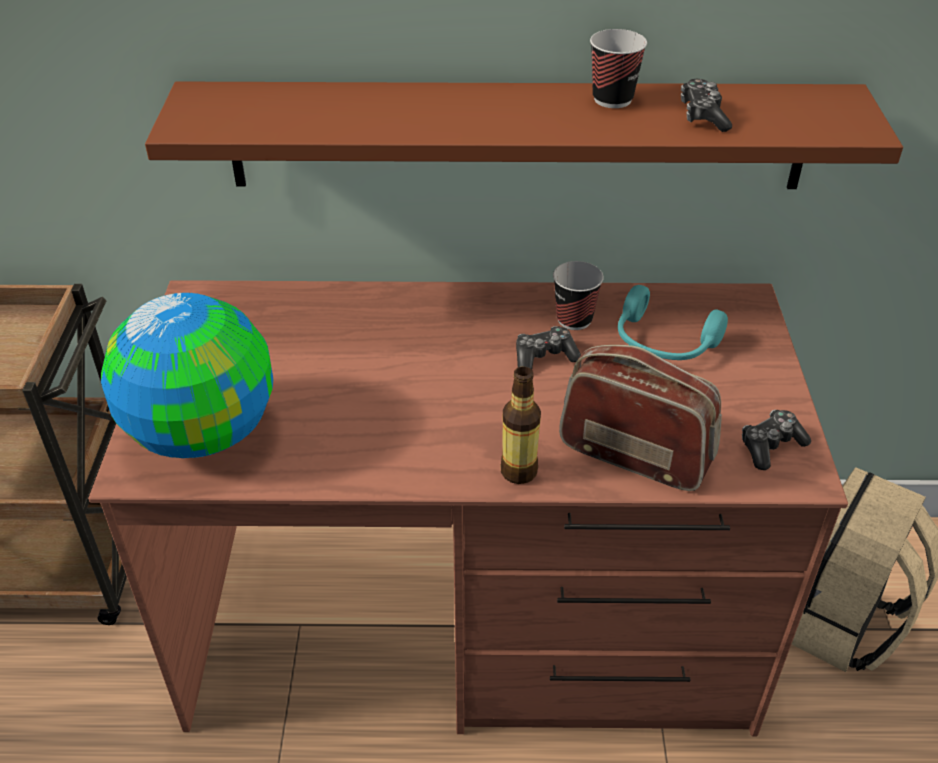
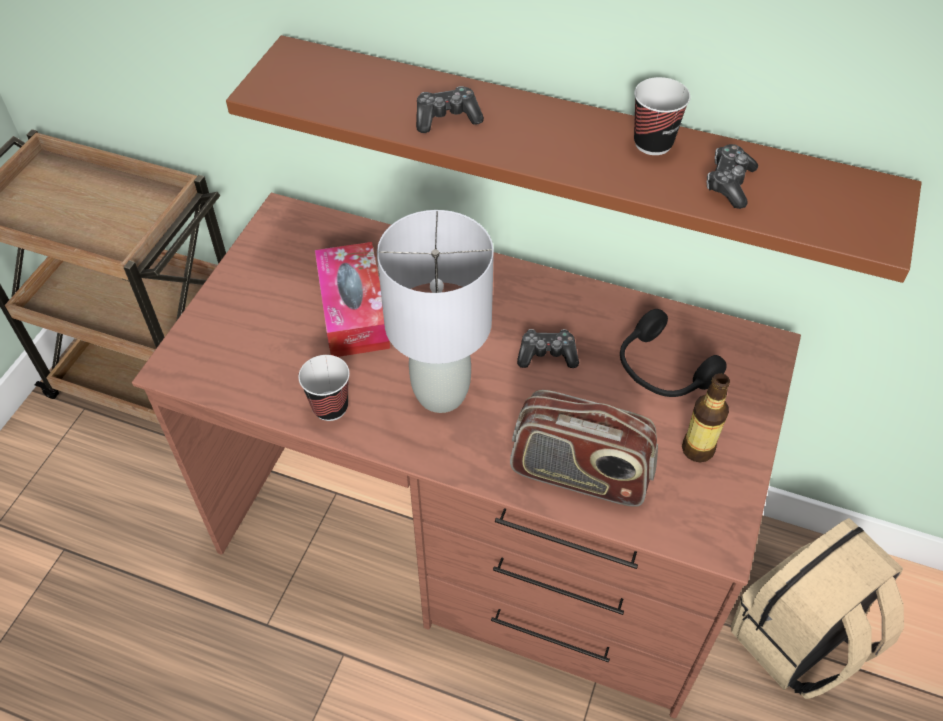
camera: 20 degrees right, 10 degrees up
(204, 432) = (238, 348): globe -> none
(319, 366) = (353, 311): none -> tissue box
(454, 419) = (442, 394): none -> grey table lamp
(518, 471) = (471, 461): bottle -> bottle (697, 449)
(574, 319) = (593, 323): cup -> cup (330, 407)
(635, 454) = (579, 475): radio -> radio turned 150 degrees clockwise
(663, 343) = (661, 370): turquoise headphones -> black headphones
(770, 446) = (706, 504): game controller -> game controller (447, 118)

